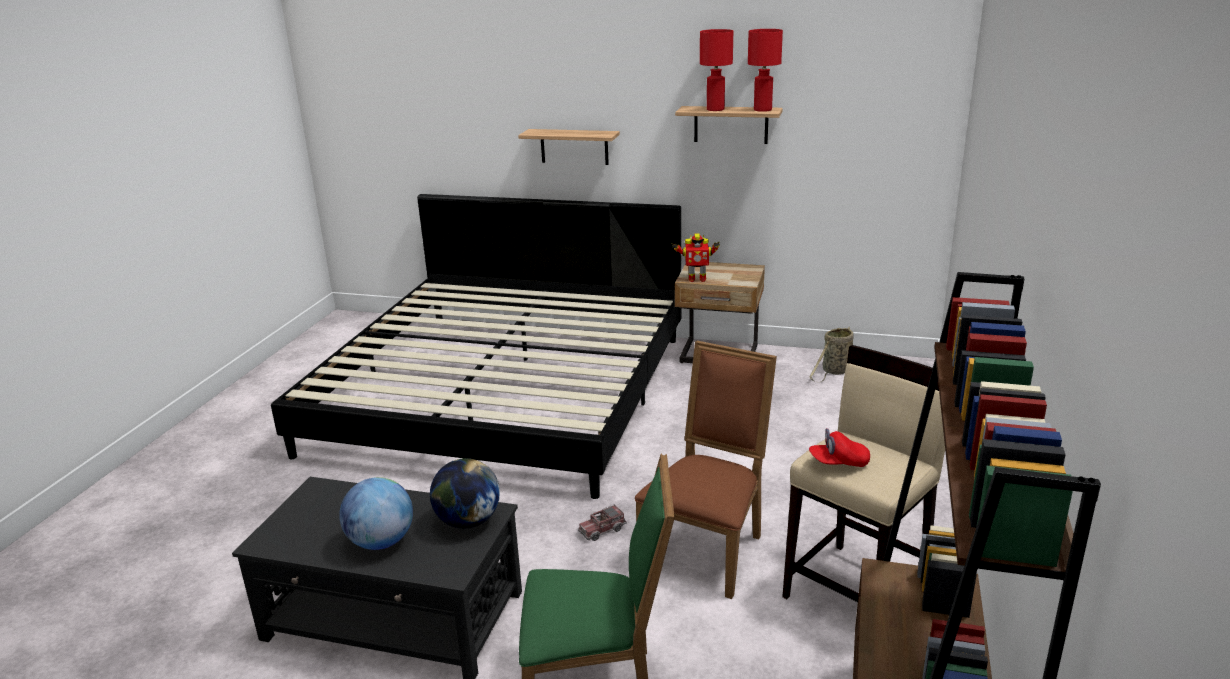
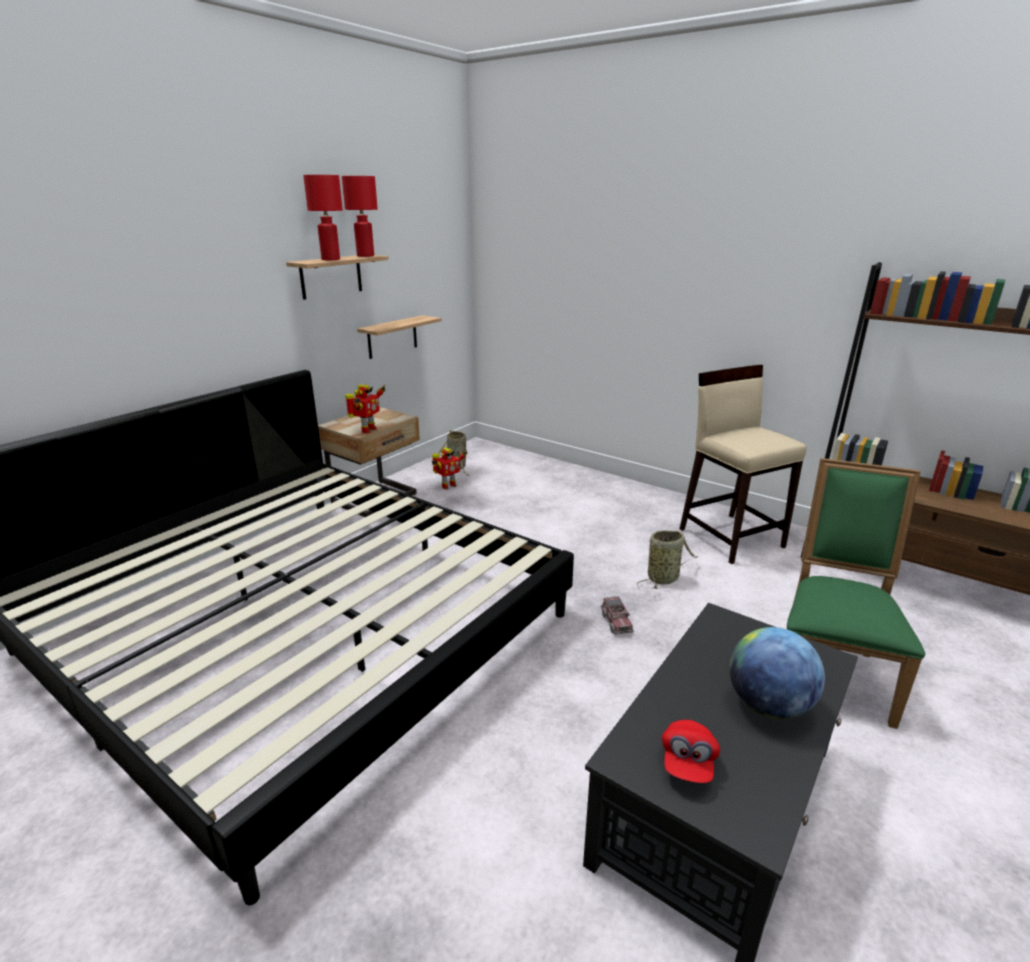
camera: 70 degrees left, 0 degrees up
(468, 521) = (735, 636): globe -> none
(574, 146) = (174, 329): shelf -> shelf (392, 337)
(708, 549) = (664, 578): brown chair -> basket
(786, 379) = (447, 486): none -> toy robot
(838, 462) = (757, 443): red cap -> red cap (687, 762)

